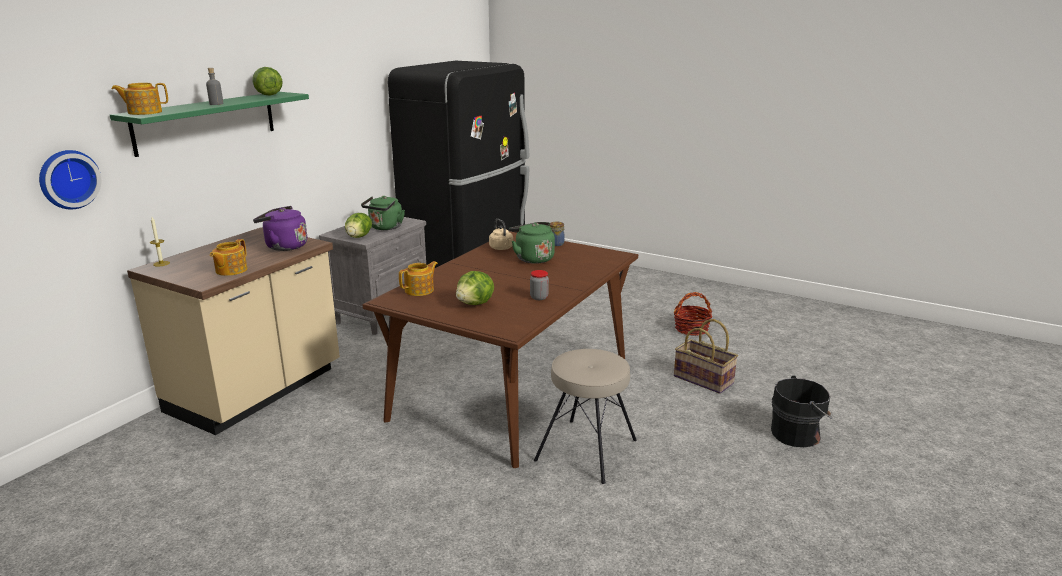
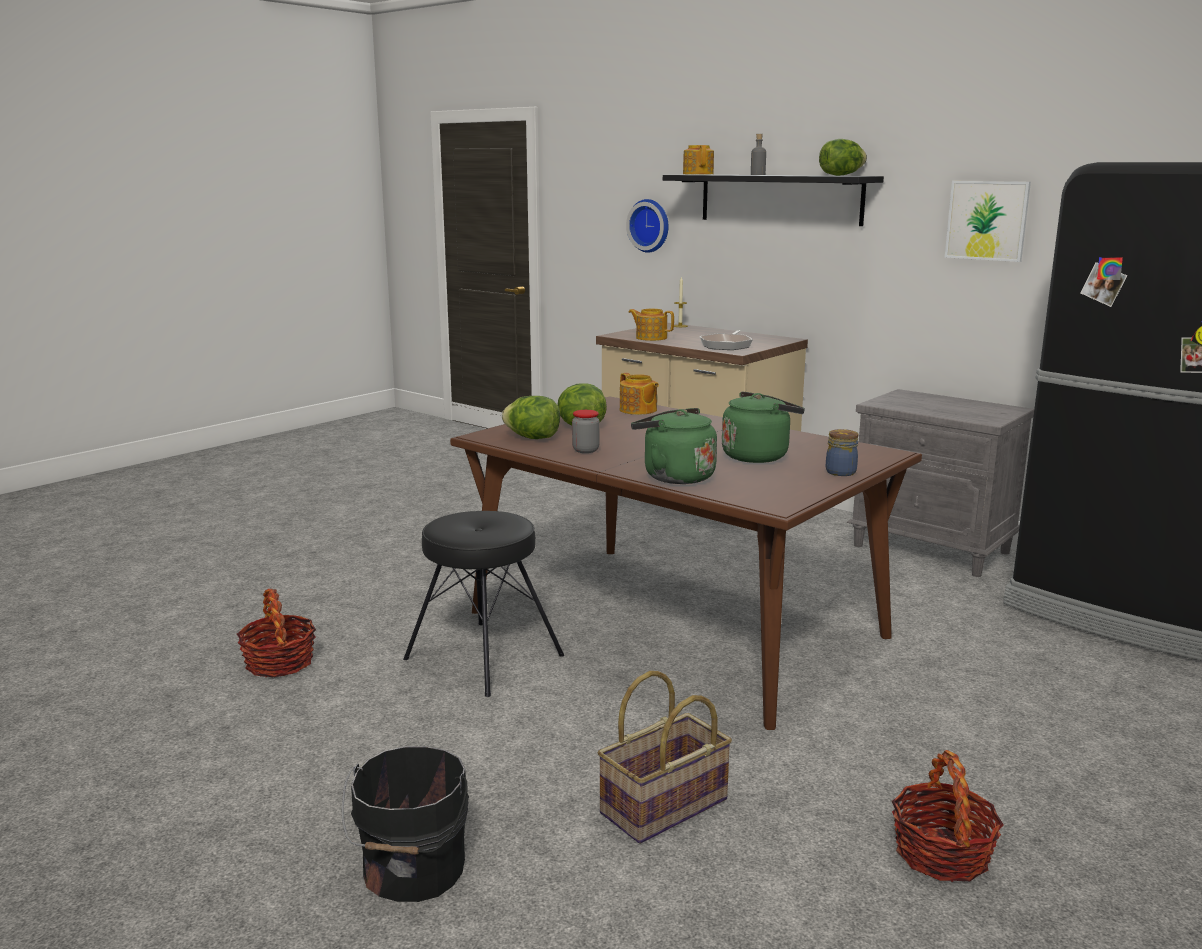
camera: 100 degrees right, 5 degrees down
(206, 122) = (780, 199): green shelf -> black shelf
(284, 246) = (727, 345): purple kettle -> frying pan
(339, 111) = (987, 220): none -> picture
(358, 237) = (891, 401): lettuce -> lettuce (532, 438)
(385, 228) = (943, 410): green kettle -> green kettle (674, 477)
(502, 248) = (811, 444): beige kettle -> none
(587, 450) = (483, 658): beige stool -> black stool
(637, 546) = (279, 663): none -> basket

